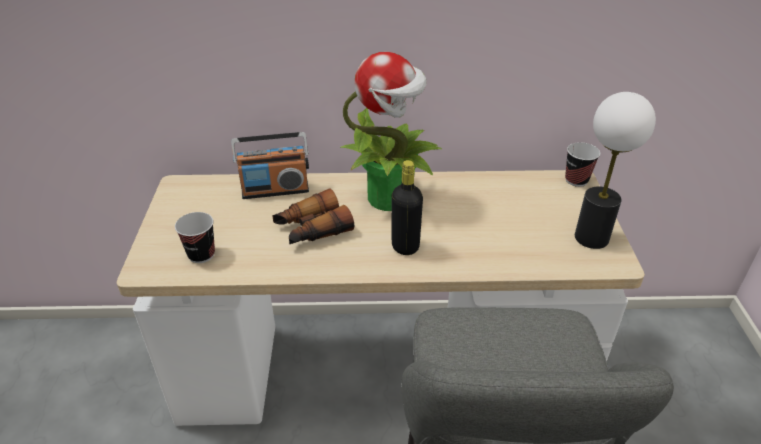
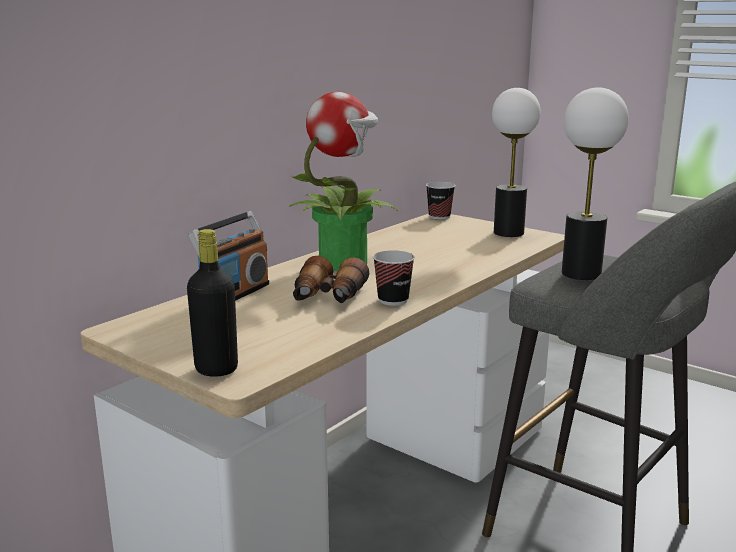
camera: 50 degrees left, 20 degrees down
(201, 255) = (270, 347): cup -> cup (393, 300)
(405, 246) = (418, 277): black bottle -> black bottle (216, 369)
(482, 339) = (580, 274): none -> table lamp

